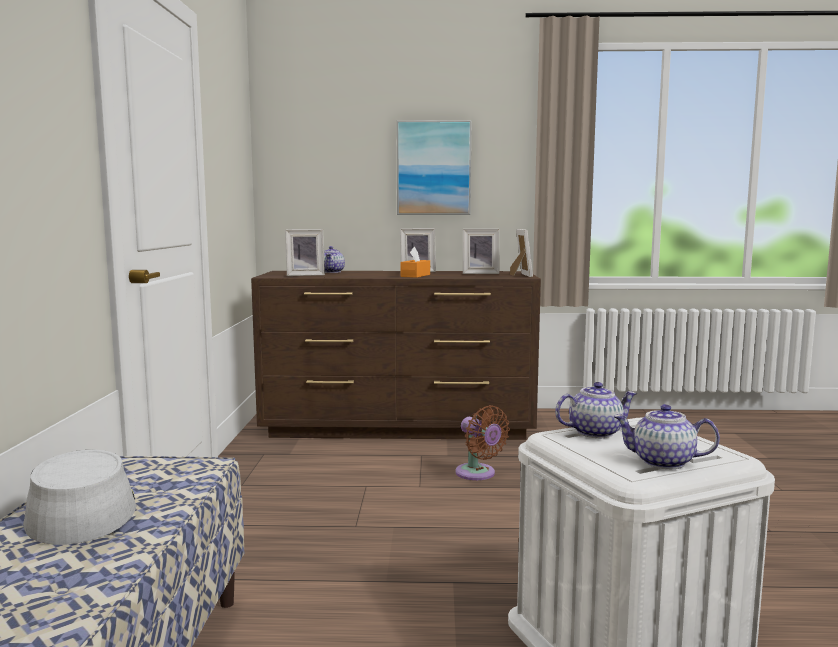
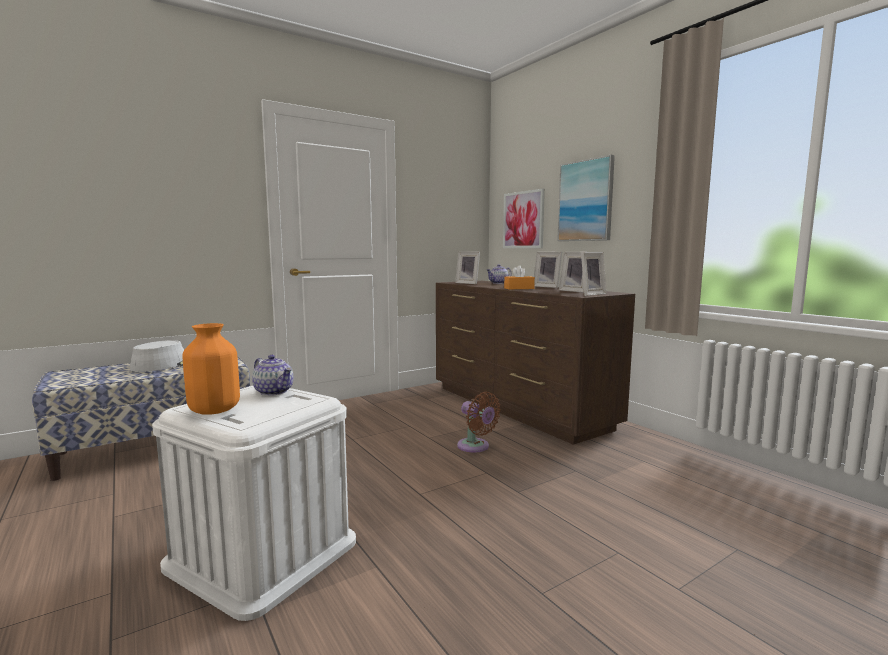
camera: 55 degrees right, 0 degrees up
(329, 185) = (523, 220): none -> picture
(478, 474) = (475, 447): brown fan -> brown fan turned 60 degrees counterclockwise
(662, 462) = (213, 410): teapot -> orange vase

